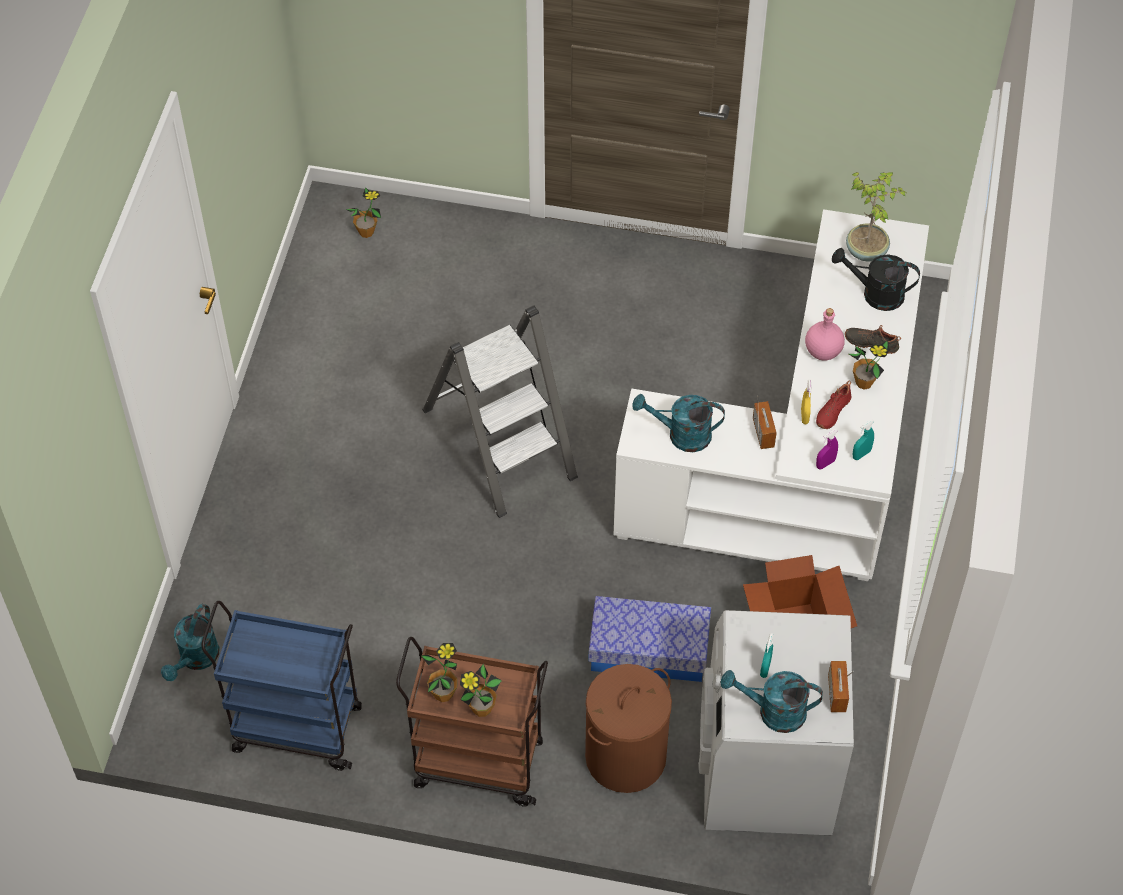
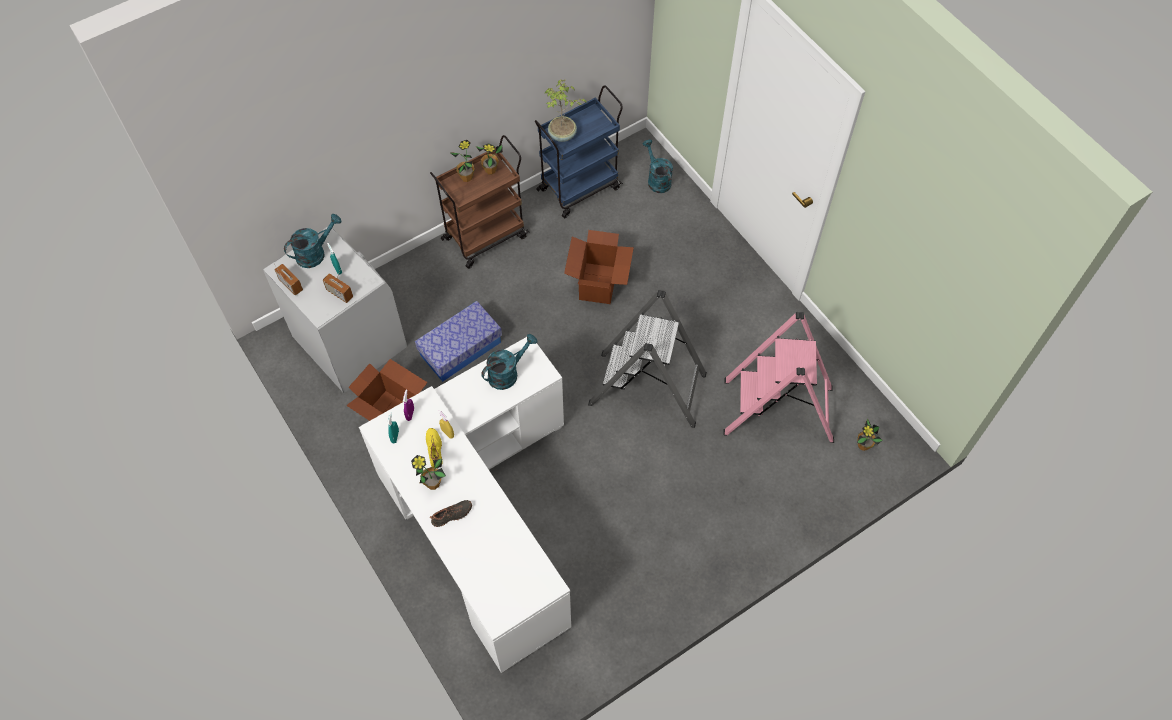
camera: 135 degrees right, 5 degrees up
(399, 319) = (780, 410): none -> pink step ladder
(416, 592) = (599, 283): none -> cardboard box
(625, 757) = (422, 293): brown laundry basket -> none
(763, 433) = (465, 411): radio -> radio (339, 293)
(823, 352) = (475, 484): pink bottle -> none
(832, 411) = (435, 449): red shoe -> yellow shoe
(867, 250) = (514, 582): potted plant -> potted plant (562, 135)
(875, 294) = (480, 553): black watering can -> none

